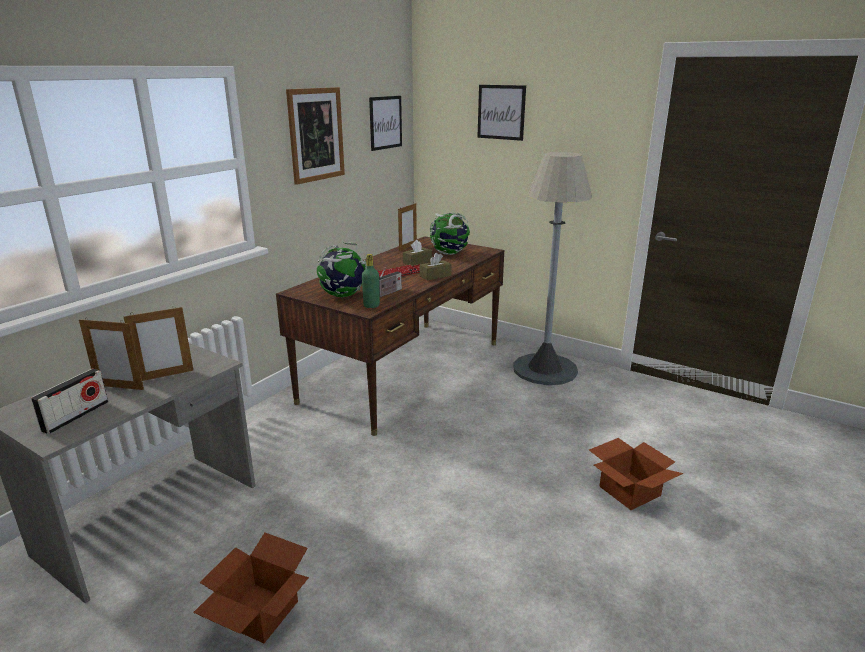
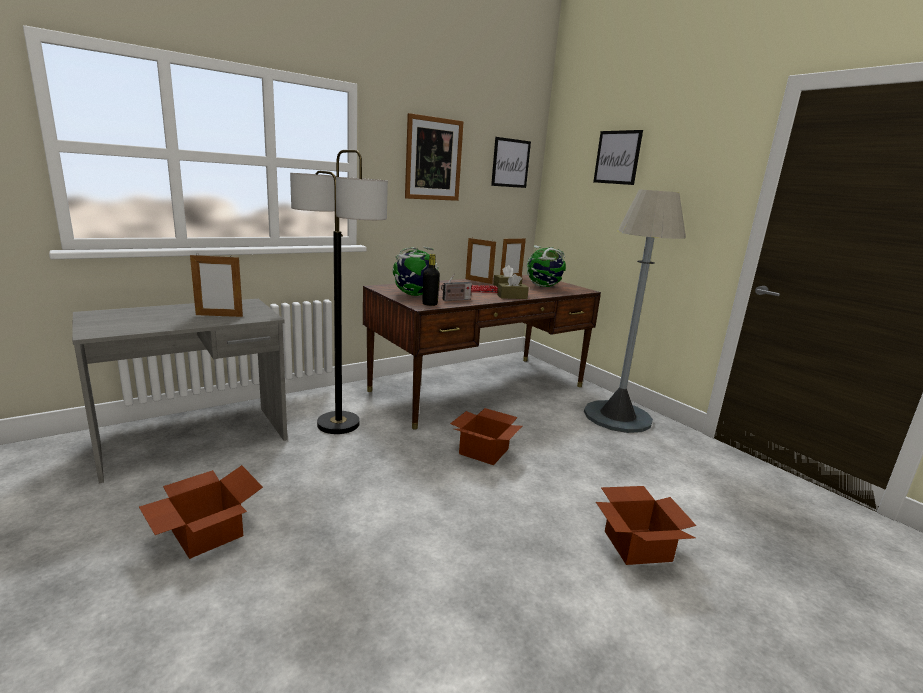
camera: 20 degrees right, 5 degrees down
(76, 416) = (127, 324): radio -> none
(119, 387) = (179, 315): picture frame -> picture frame (478, 281)
(294, 451) = (338, 424): none -> floor lamp
(371, 305) = (430, 304): green bottle -> black bottle
(456, 439) = (485, 451): none -> cardboard box

